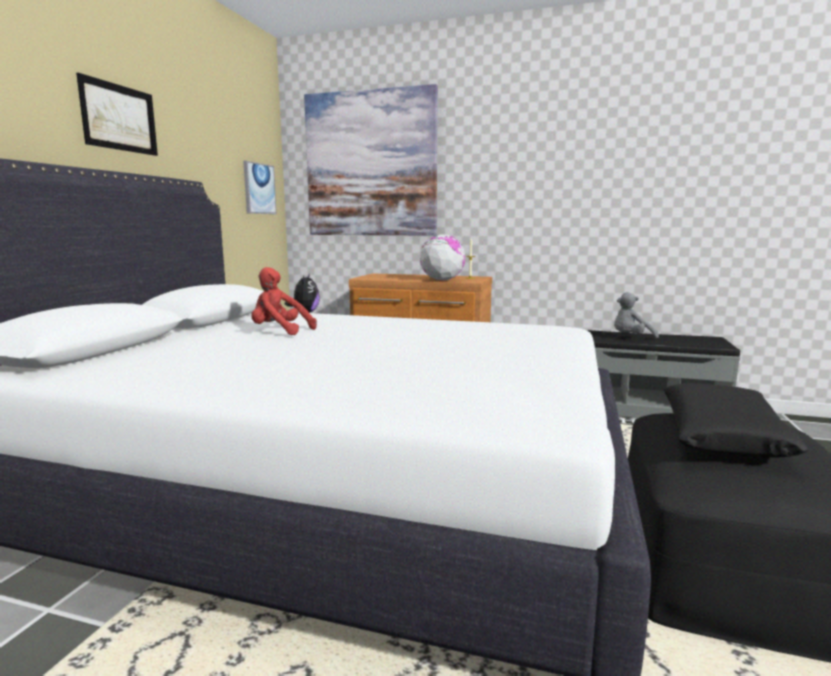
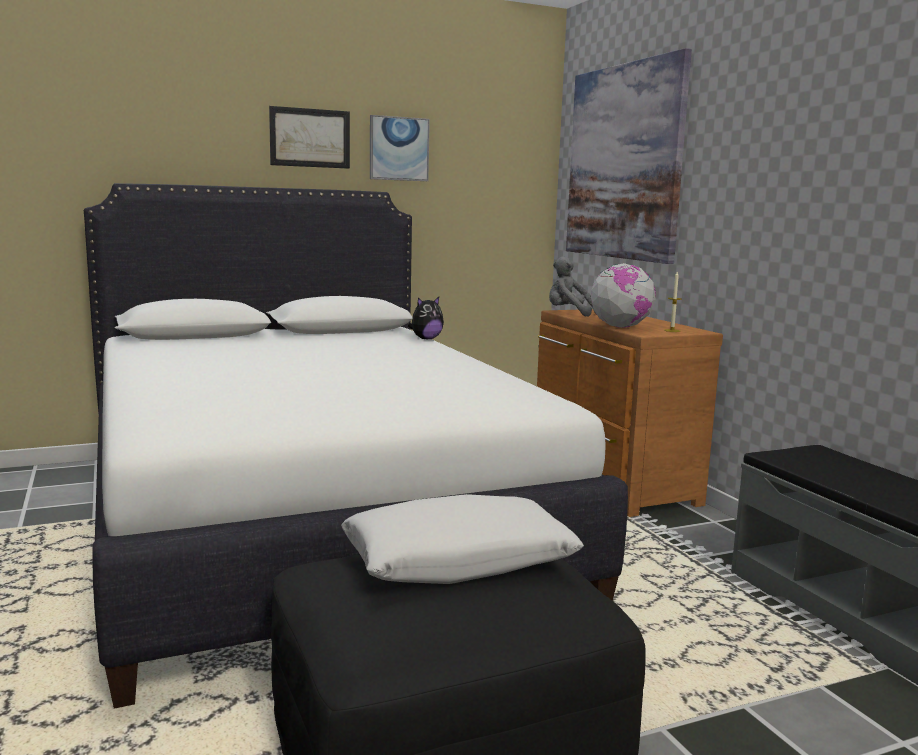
camera: 50 degrees right, 0 degrees up
(259, 188) = (504, 194): picture -> picture (399, 149)
(279, 331) = (331, 348): red plush toy -> none
(631, 338) = (837, 473): grey plush toy -> grey plush toy (569, 314)
(722, 435) = (458, 561): black pillow -> white pillow

